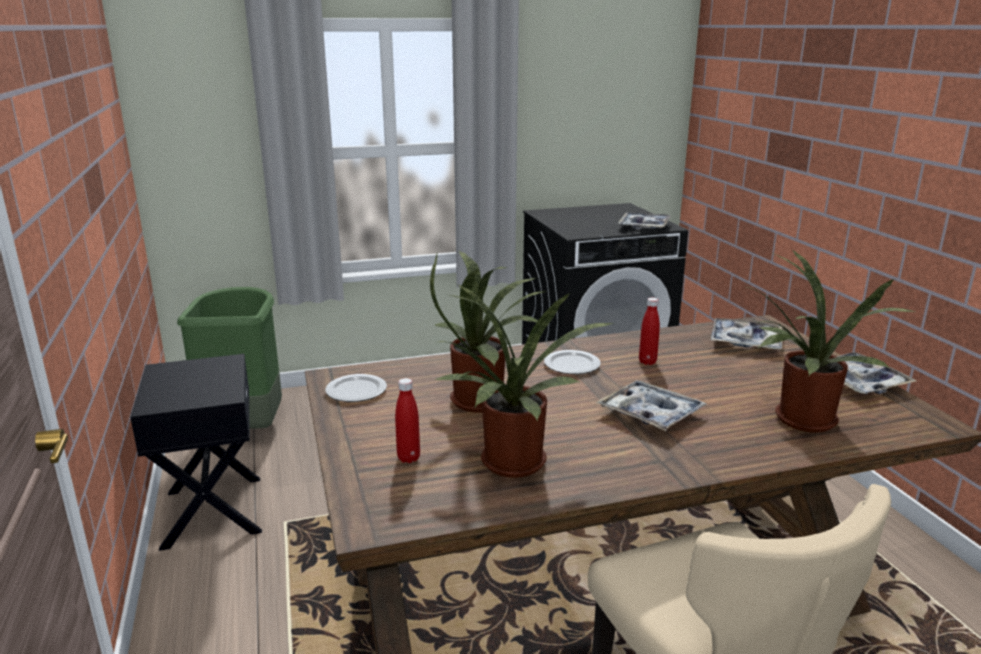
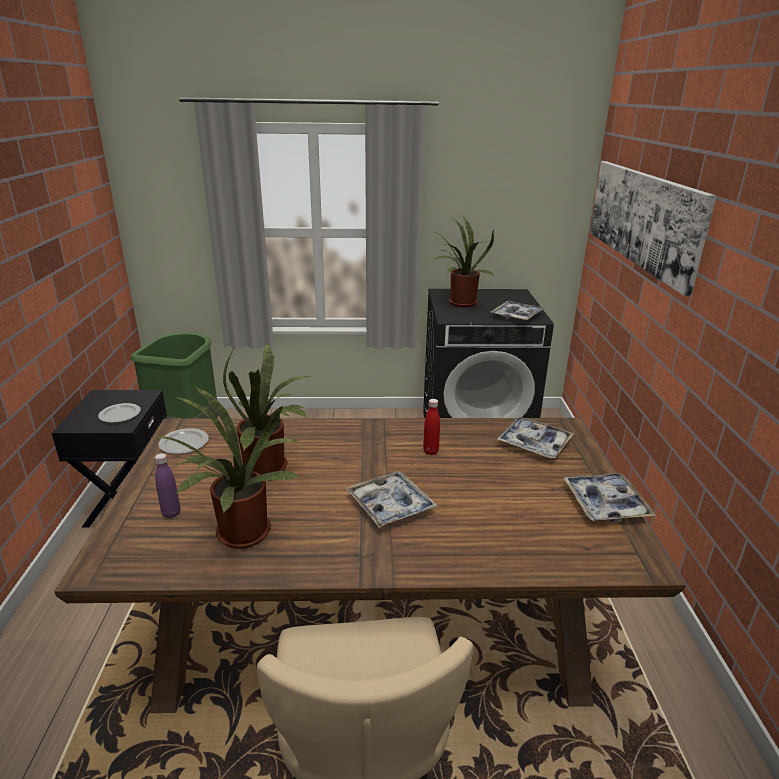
camera: 15 degrees right, 5 degrees up
(408, 458) = (171, 513): red bottle -> purple bottle
(571, 364) = (366, 444): plate -> plate (120, 414)
(775, 105) = (642, 218): none -> picture
(801, 422) = (516, 538): potted plant -> potted plant (459, 303)

